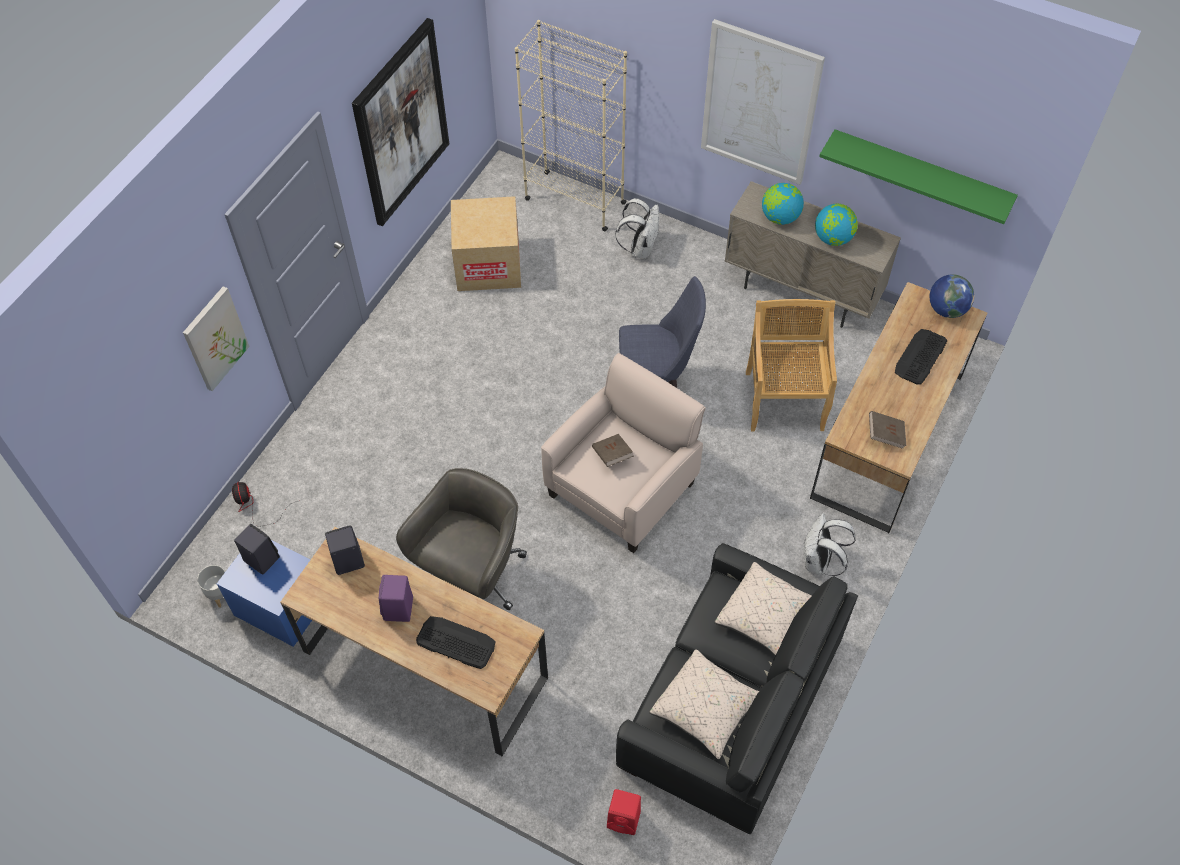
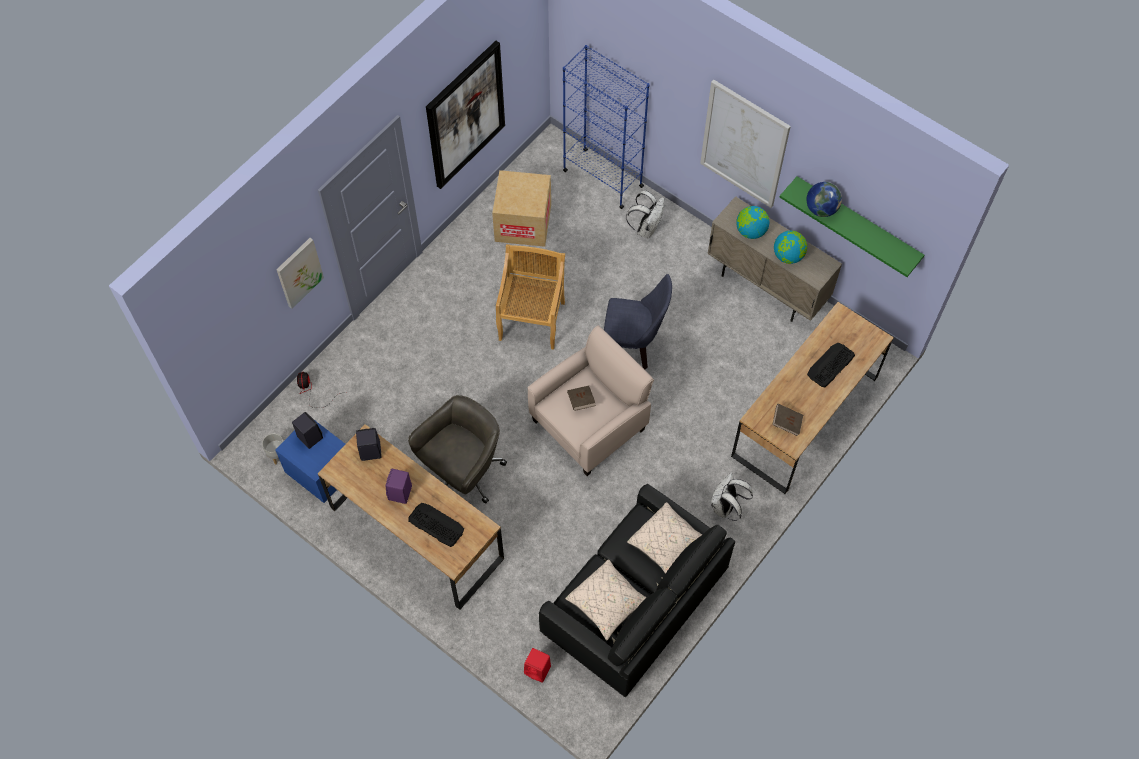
camera: 10 degrees right, 5 degrees up
(574, 200) = (602, 178): beige bookcase -> blue bookcase
(784, 399) = (731, 374): beige chair -> beige chair (532, 319)
(947, 309) = (862, 329): globe -> globe (821, 209)

